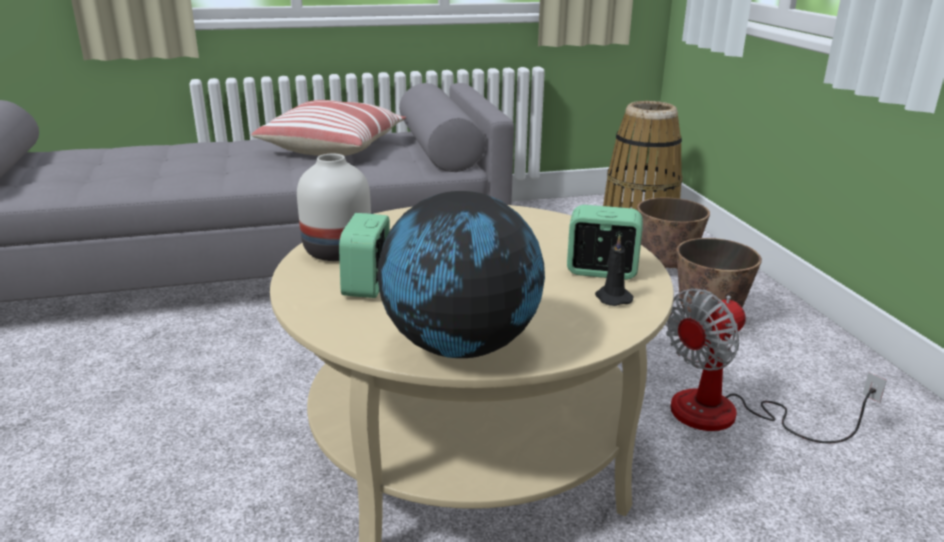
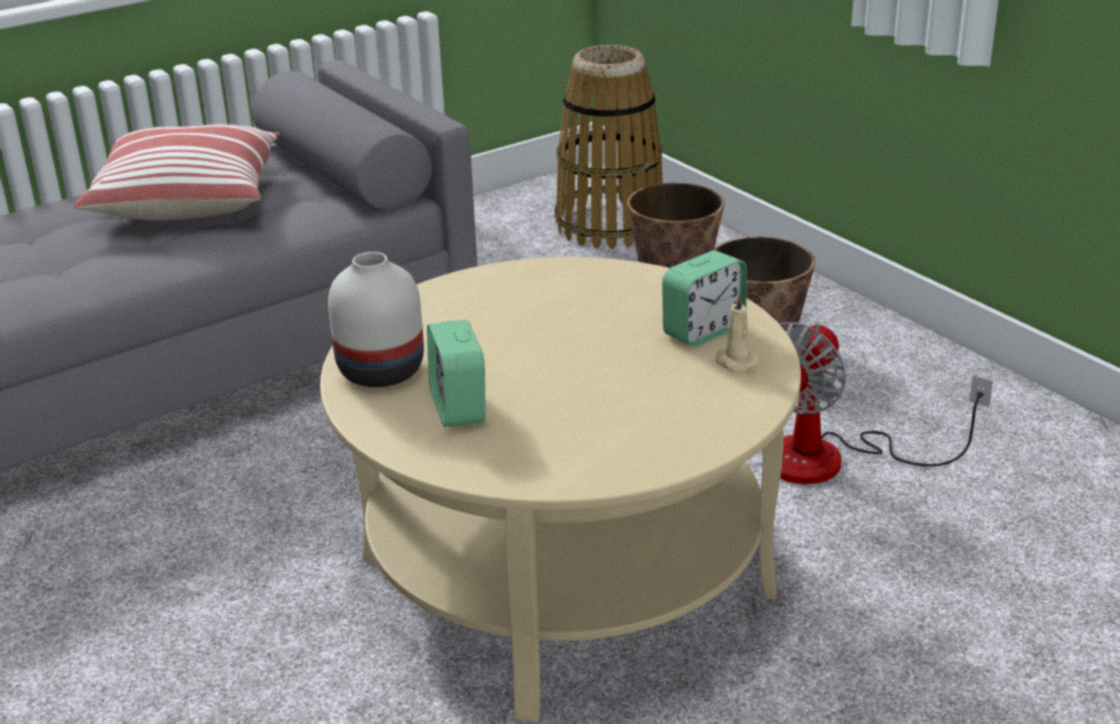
camera: 20 degrees left, 5 degrees up
(462, 347) = (623, 456): globe -> none
(601, 271) = (703, 331): alarm clock -> alarm clock turned 150 degrees clockwise
(612, 298) = (735, 362): black candle -> beige candle

